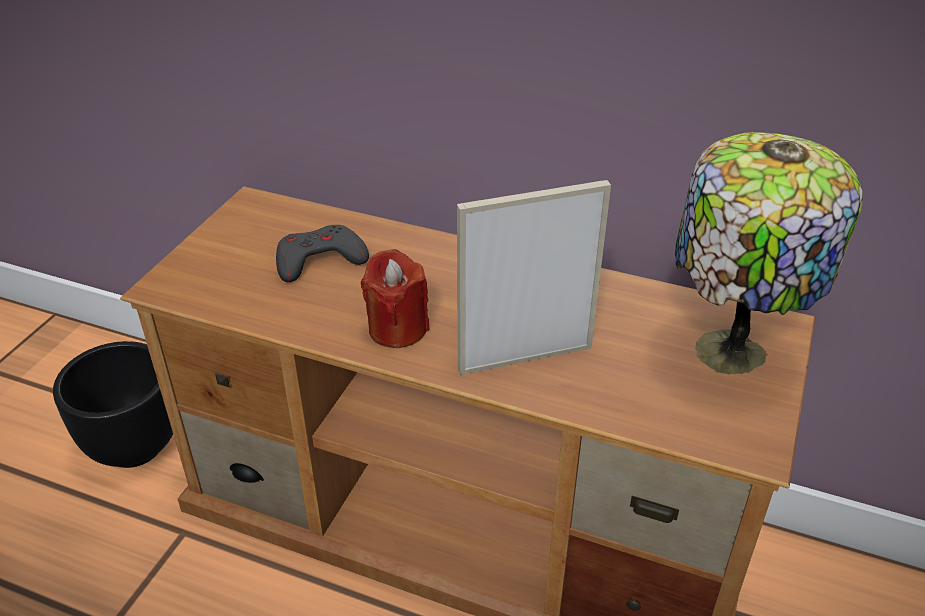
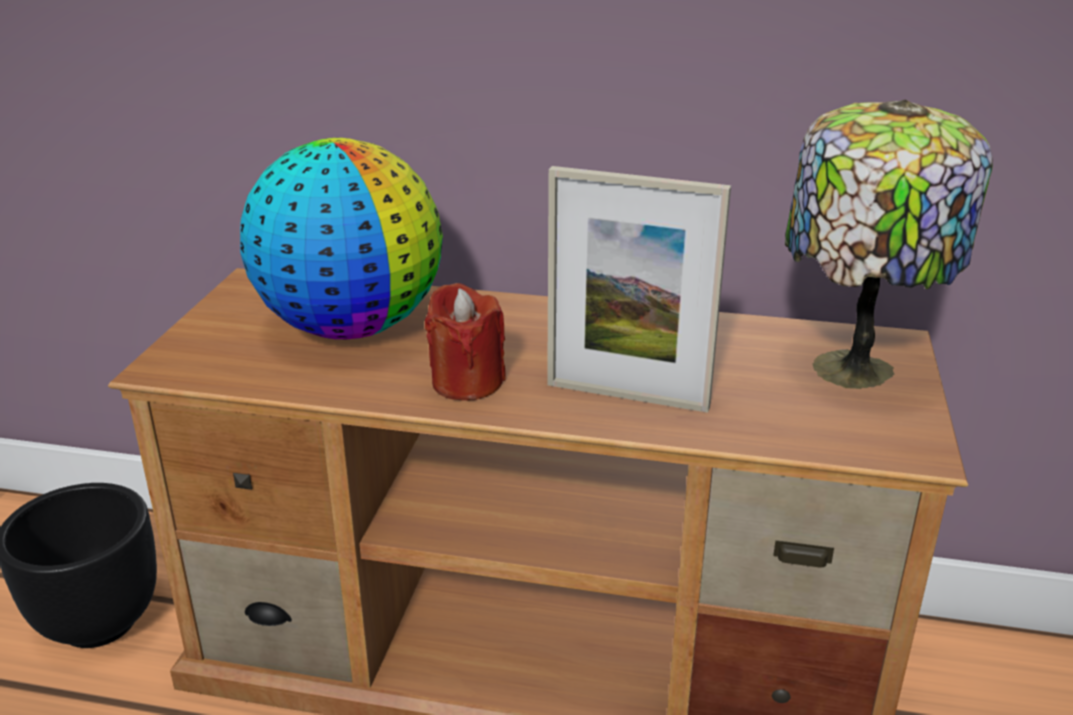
camera: 10 degrees left, 10 degrees down
(319, 260) = (351, 327): grey game controller -> globe
(525, 358) = (627, 396): picture frame -> picture frame turned 135 degrees counterclockwise

